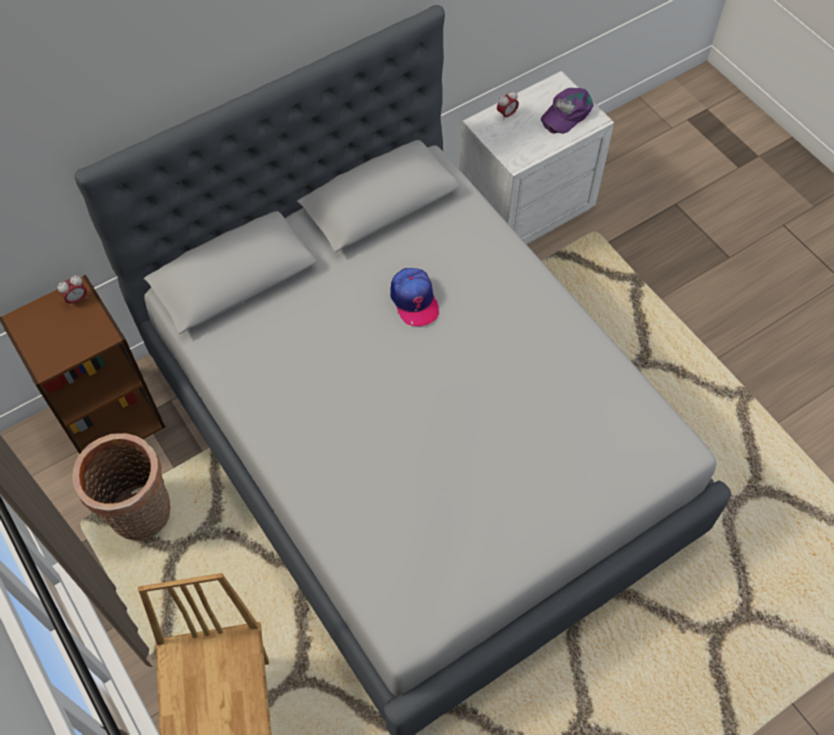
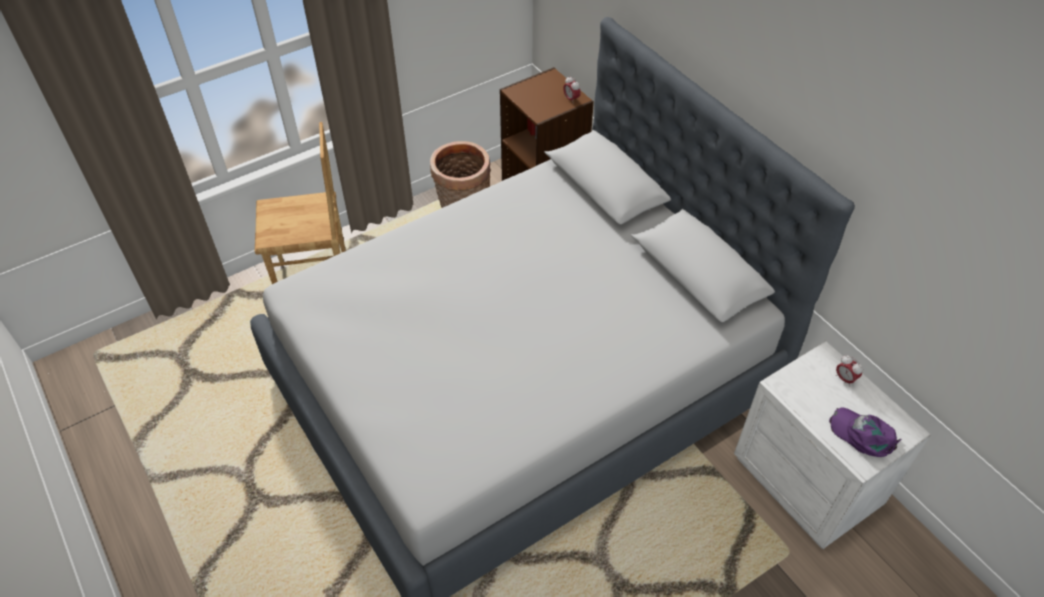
camera: 90 degrees right, 10 degrees down
(414, 300) = (591, 296): cap -> none

